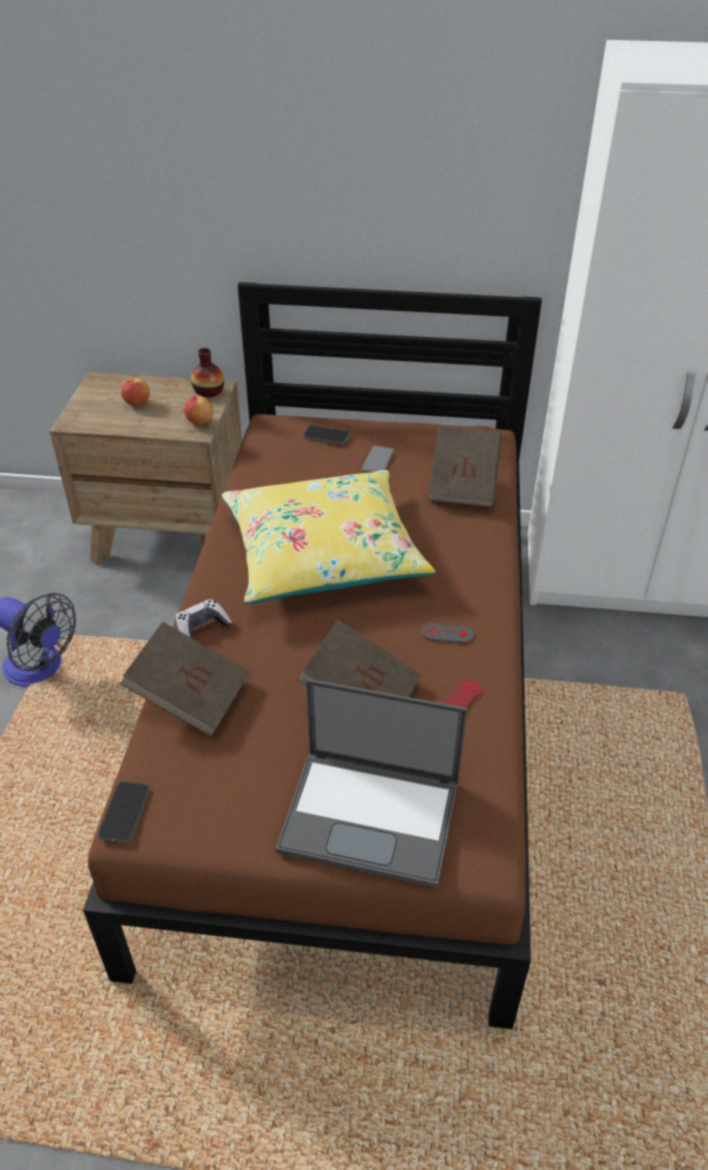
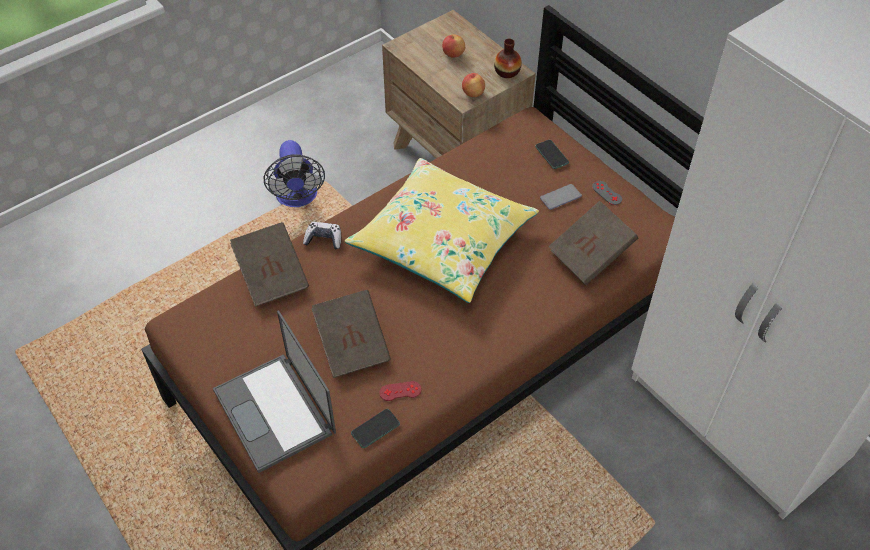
camera: 45 degrees right, 10 degrees up
(124, 812) = (178, 314): phone -> phone (375, 429)
(447, 633) = (444, 347): grey game controller -> grey game controller (607, 193)

